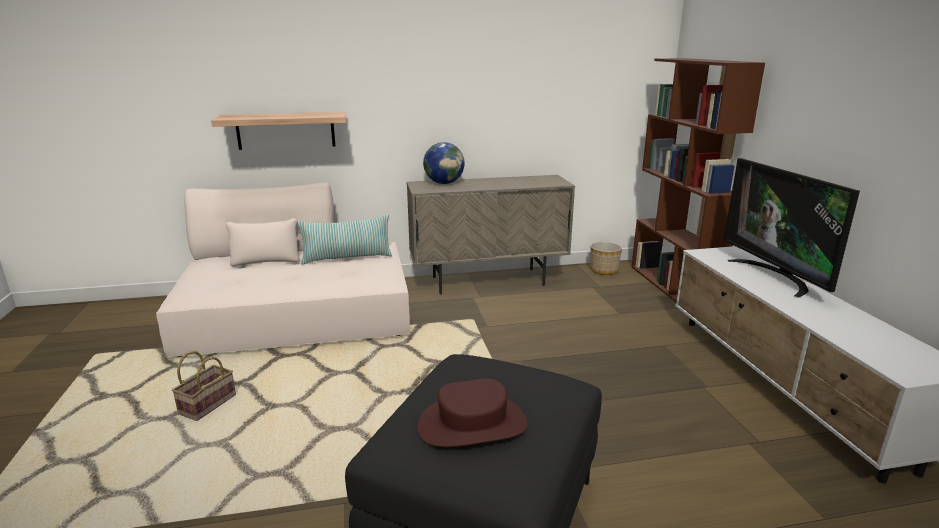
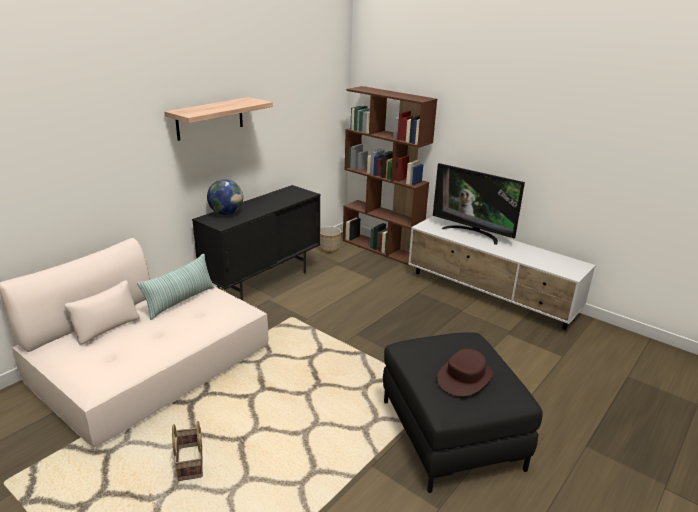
camera: 40 degrees left, 5 degrees up
(286, 130) = (86, 199): shelf -> shelf (210, 118)
(488, 281) = (263, 282): beige cabinet -> black cabinet

